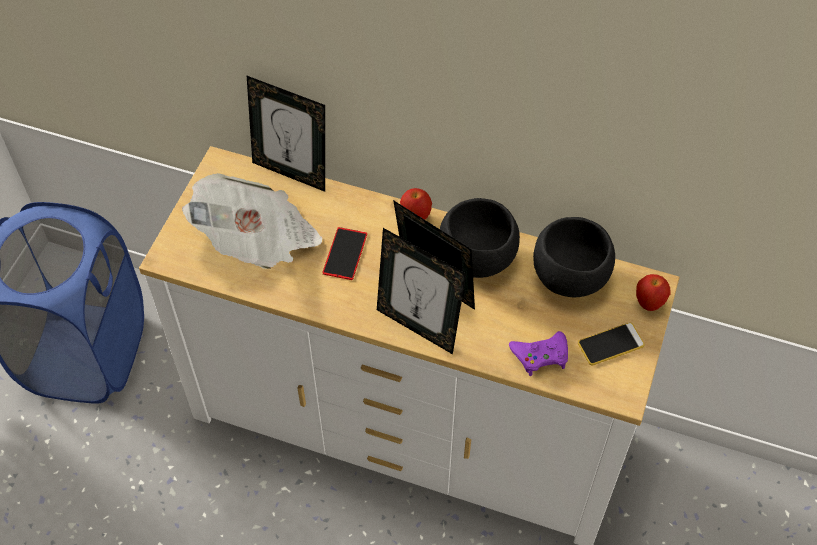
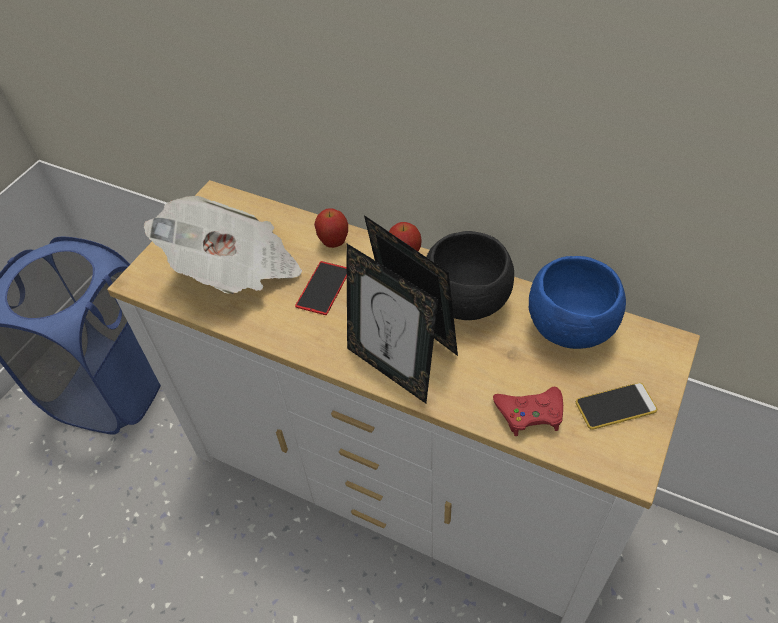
camera: 10 degrees right, 5 degrees down
(291, 172) = (284, 207): picture frame -> none
(540, 355) = (530, 413): purple game controller -> red game controller
(569, 278) = (569, 329): black bowl -> blue bowl
(648, 304) = (663, 363): apple -> apple (333, 243)

